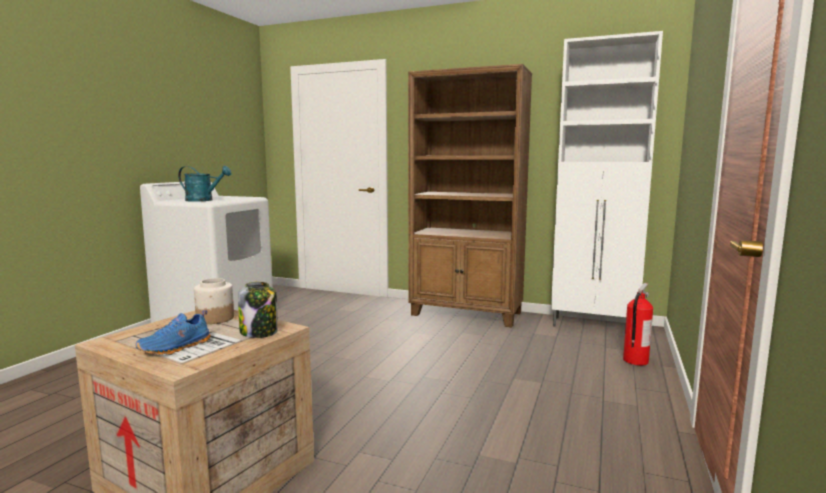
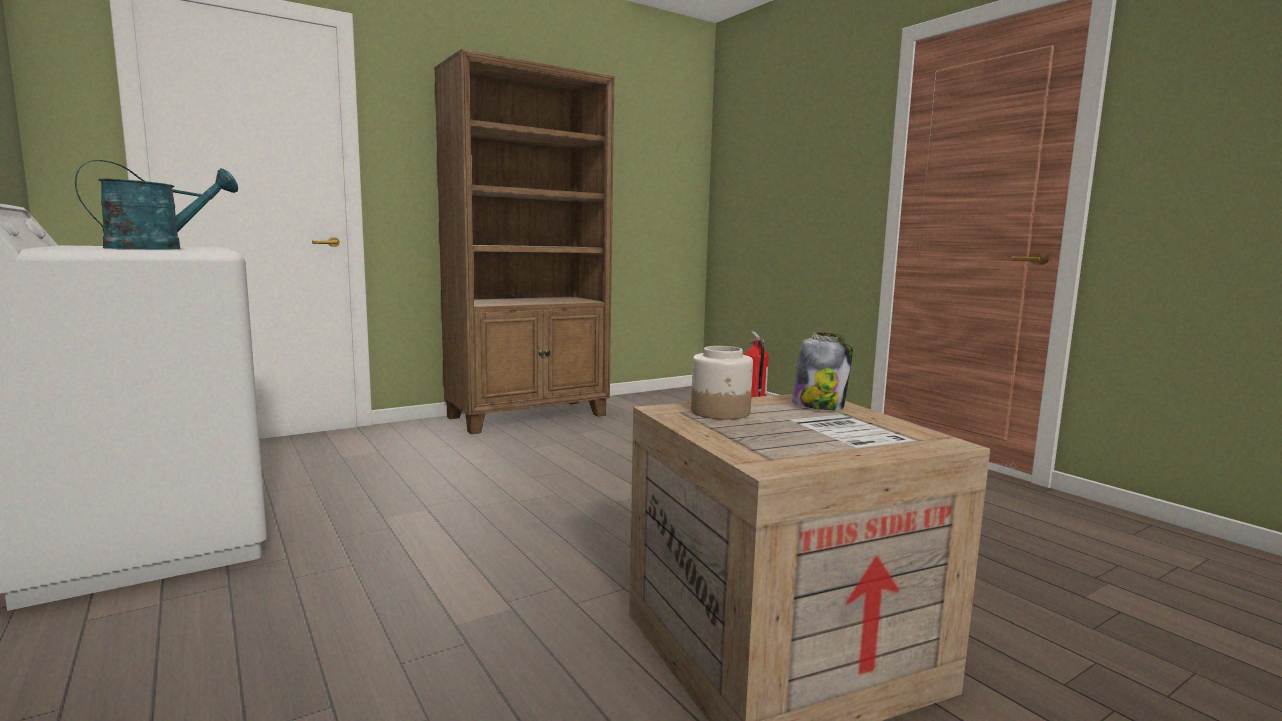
camera: 55 degrees left, 0 degrees up
(176, 348) = (849, 437): blue shoe -> none
(594, 326) = (662, 396): white cabinet -> none

